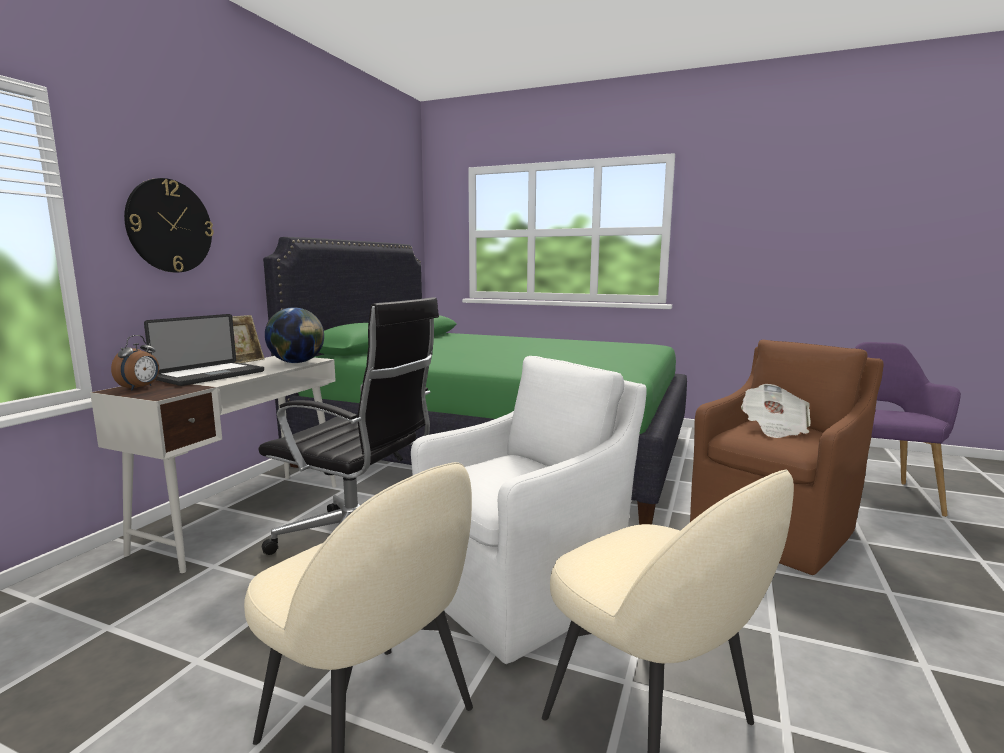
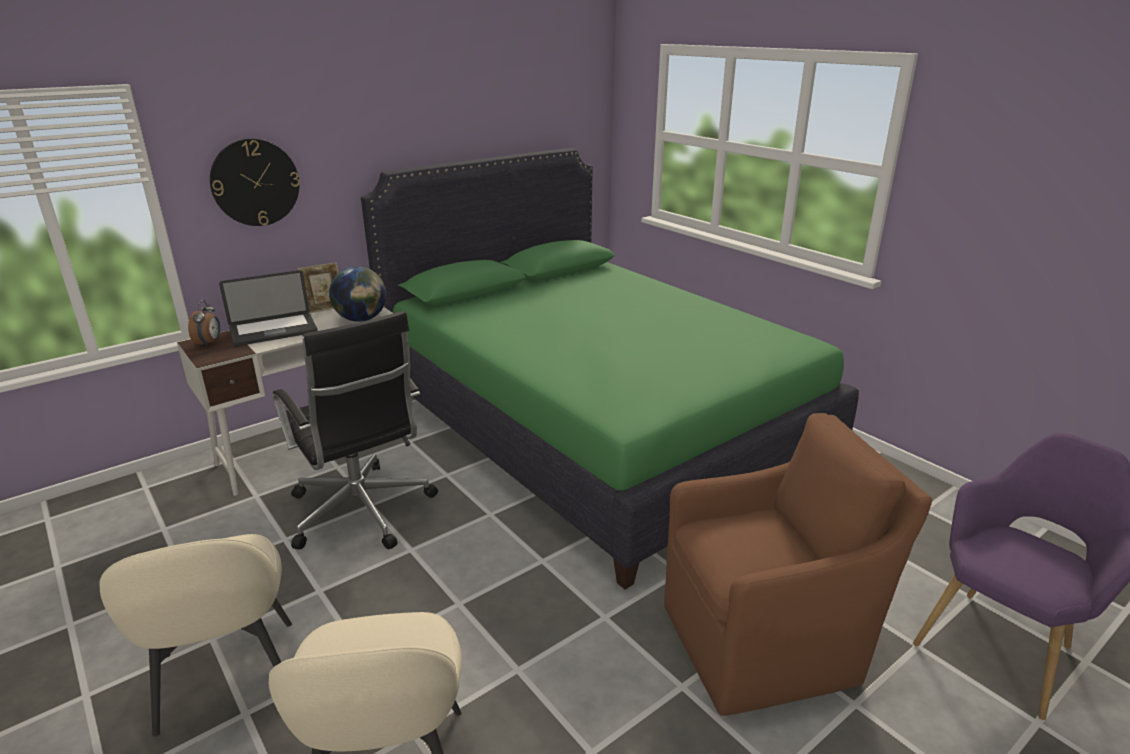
camera: 30 degrees right, 15 degrees up
(140, 388) = (209, 343): alarm clock -> alarm clock turned 45 degrees counterclockwise
(525, 592) = (433, 612): white armchair -> none
(774, 428) = (759, 537): newspaper -> none

